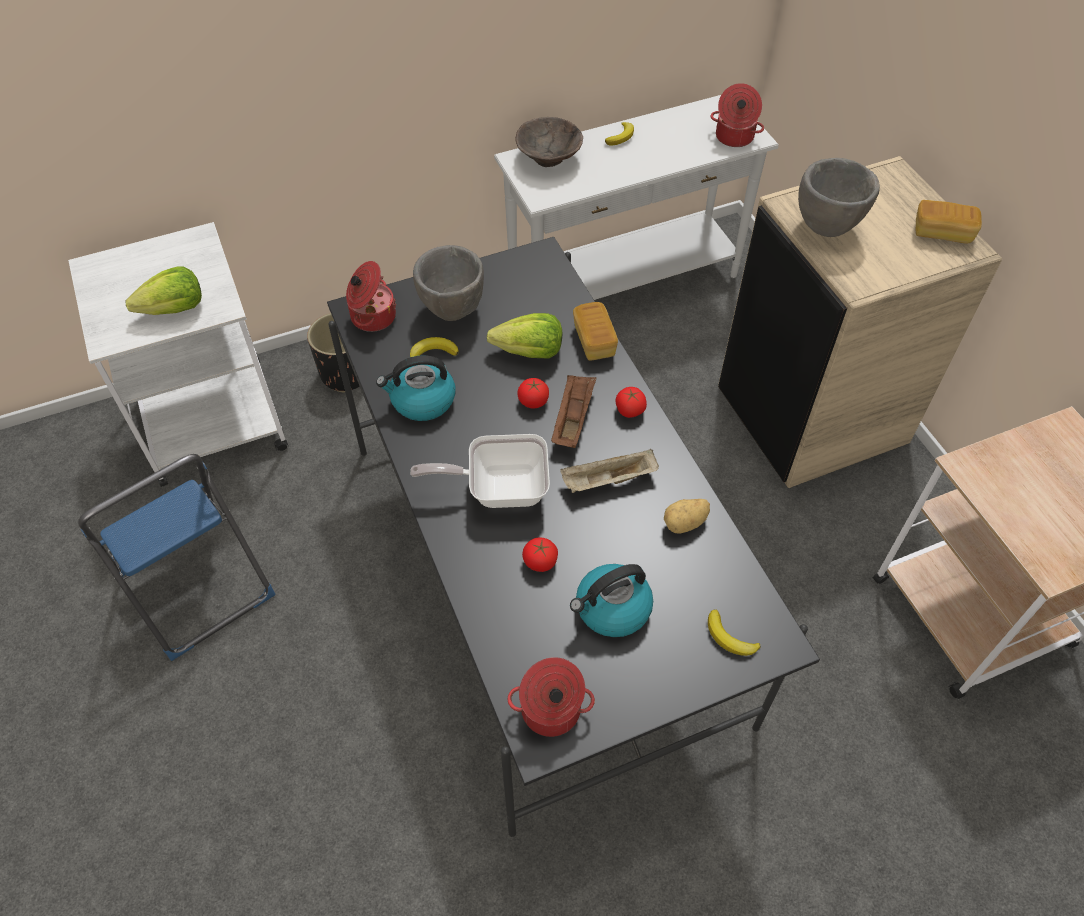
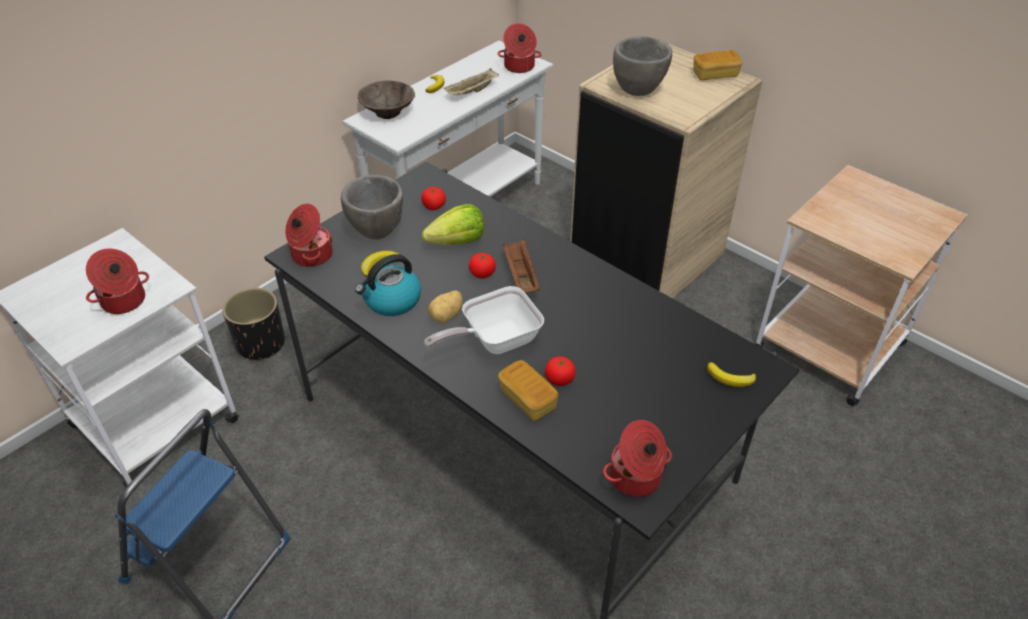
camera: 25 degrees left, 10 degrees down
(174, 309) = (124, 301): lettuce -> cooking pot
(594, 341) = (503, 220): bread -> bread (527, 399)
(608, 481) = (575, 308): beige tray -> beige tray (472, 92)
(612, 609) = (634, 391): kettle -> none
(629, 410) = (559, 257): tomato -> tomato (434, 206)
(685, 523) = (649, 316): potato -> potato (447, 316)

